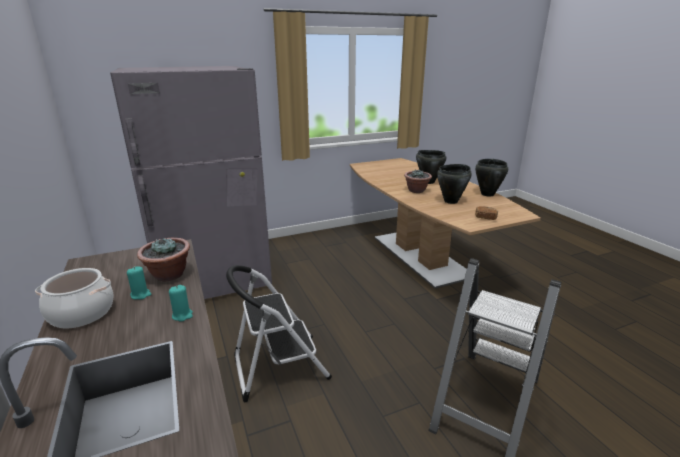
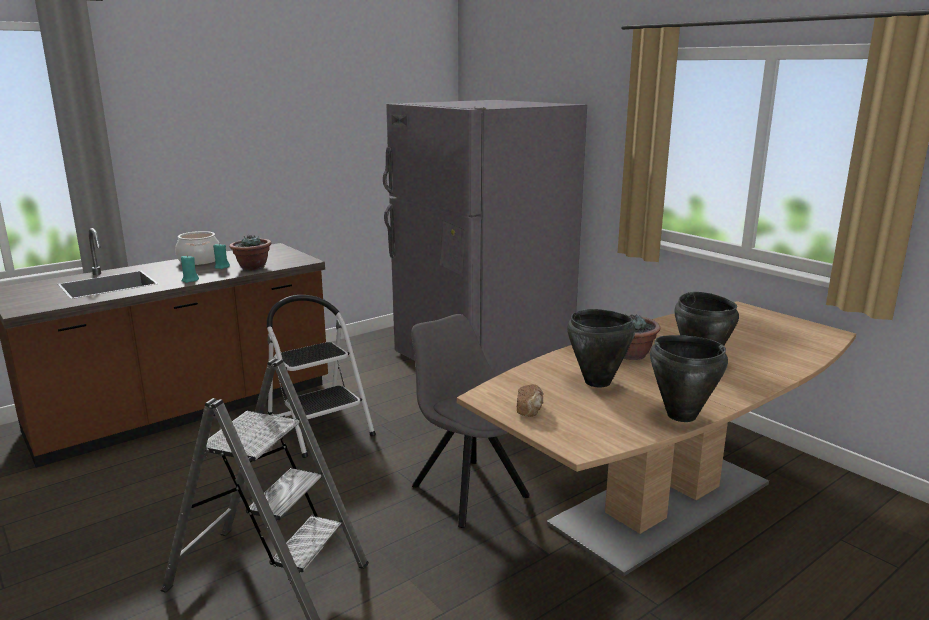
camera: 75 degrees right, 5 degrees down
(397, 307) = (468, 491): none -> grey chair

